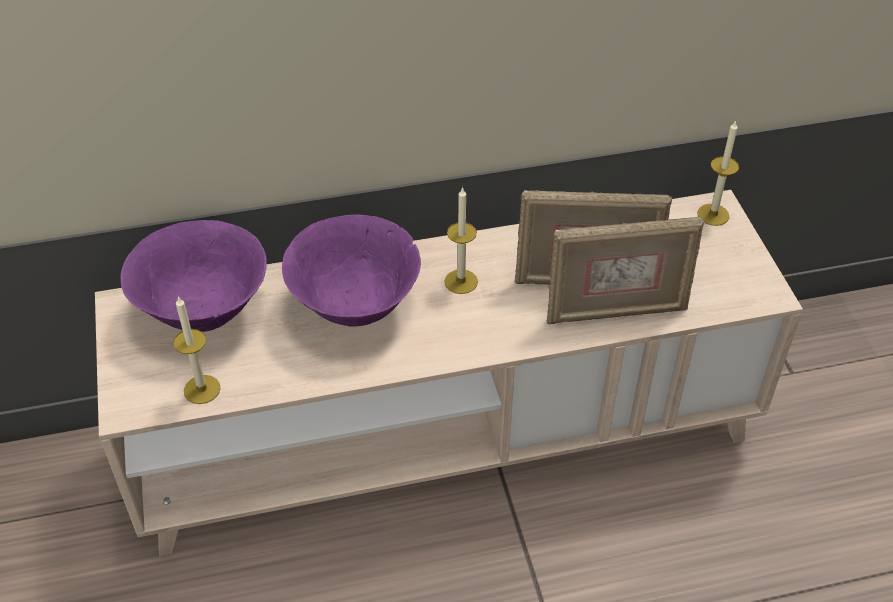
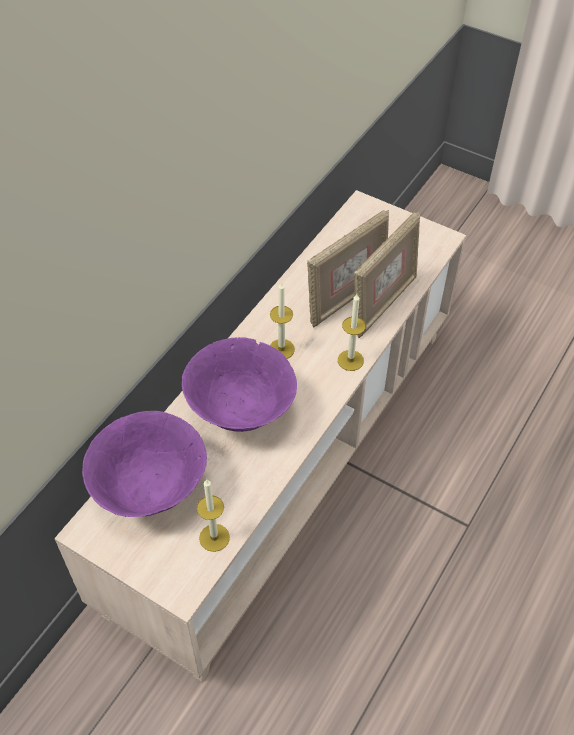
camera: 45 degrees left, 5 degrees up
(713, 214) = (365, 211): candle -> candle (350, 360)

